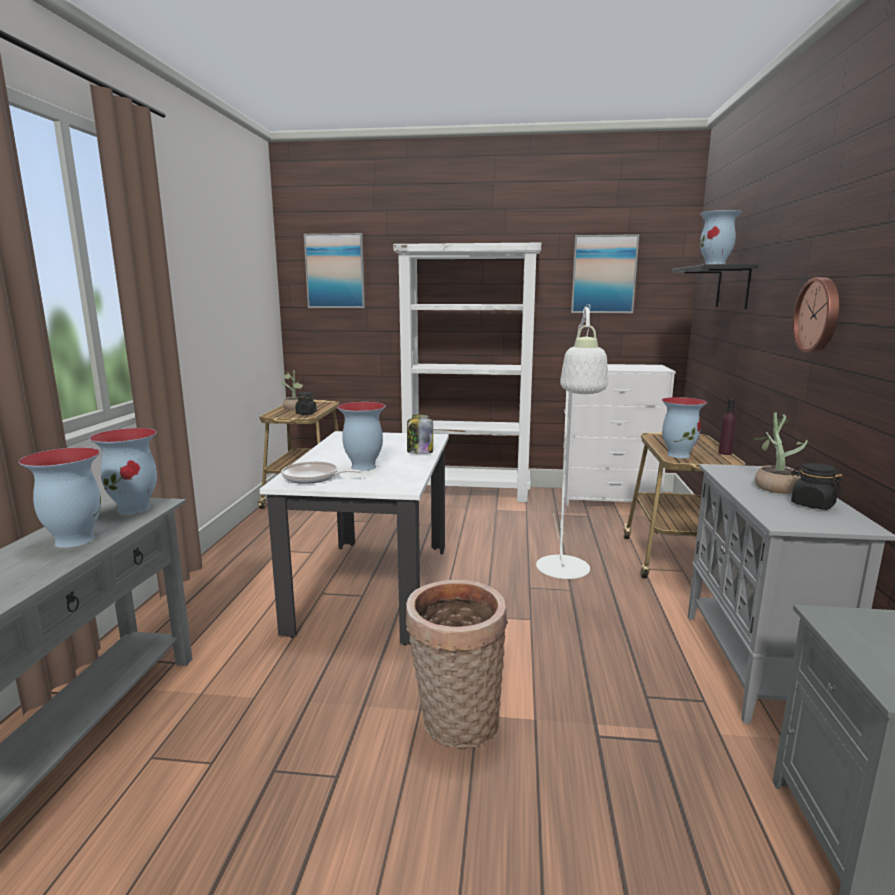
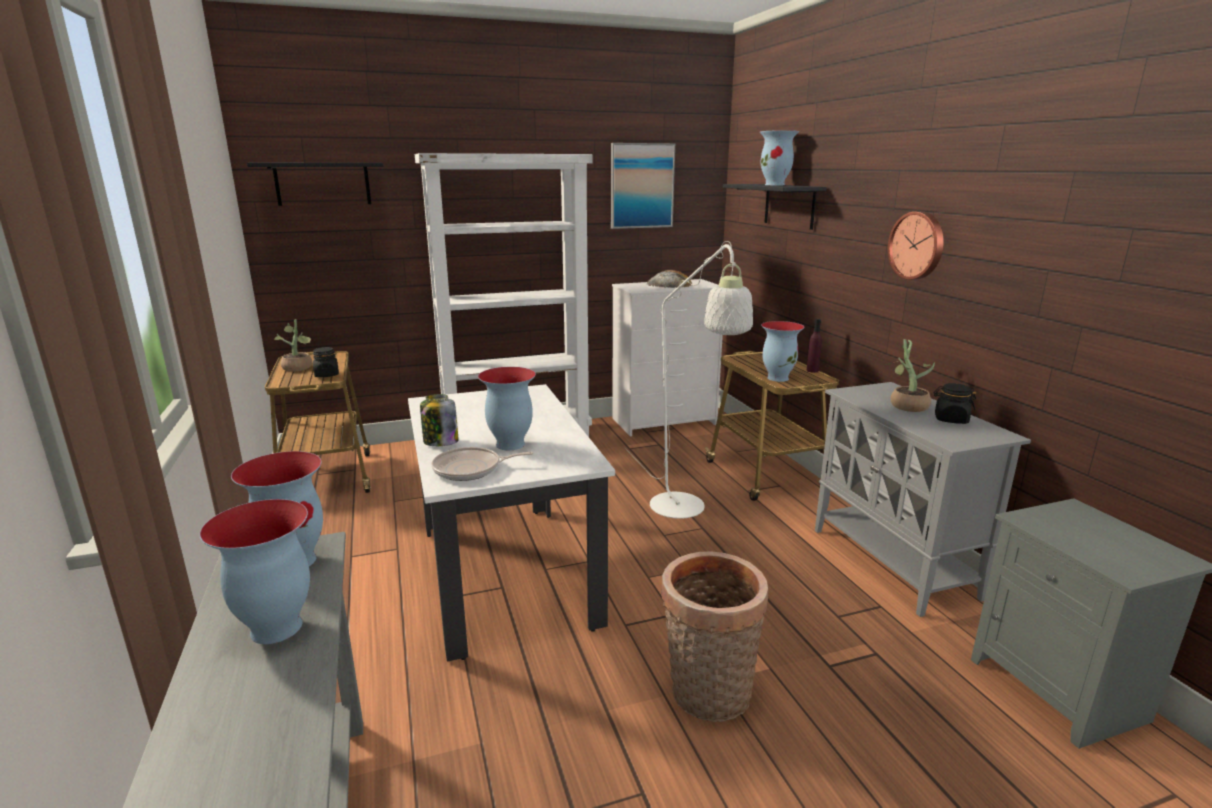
camera: 25 degrees left, 5 degrees up
(335, 271) = (323, 184): picture -> black shelf
(419, 452) = (546, 414): jar -> jar (440, 442)
(622, 366) = (669, 284): none -> bread

